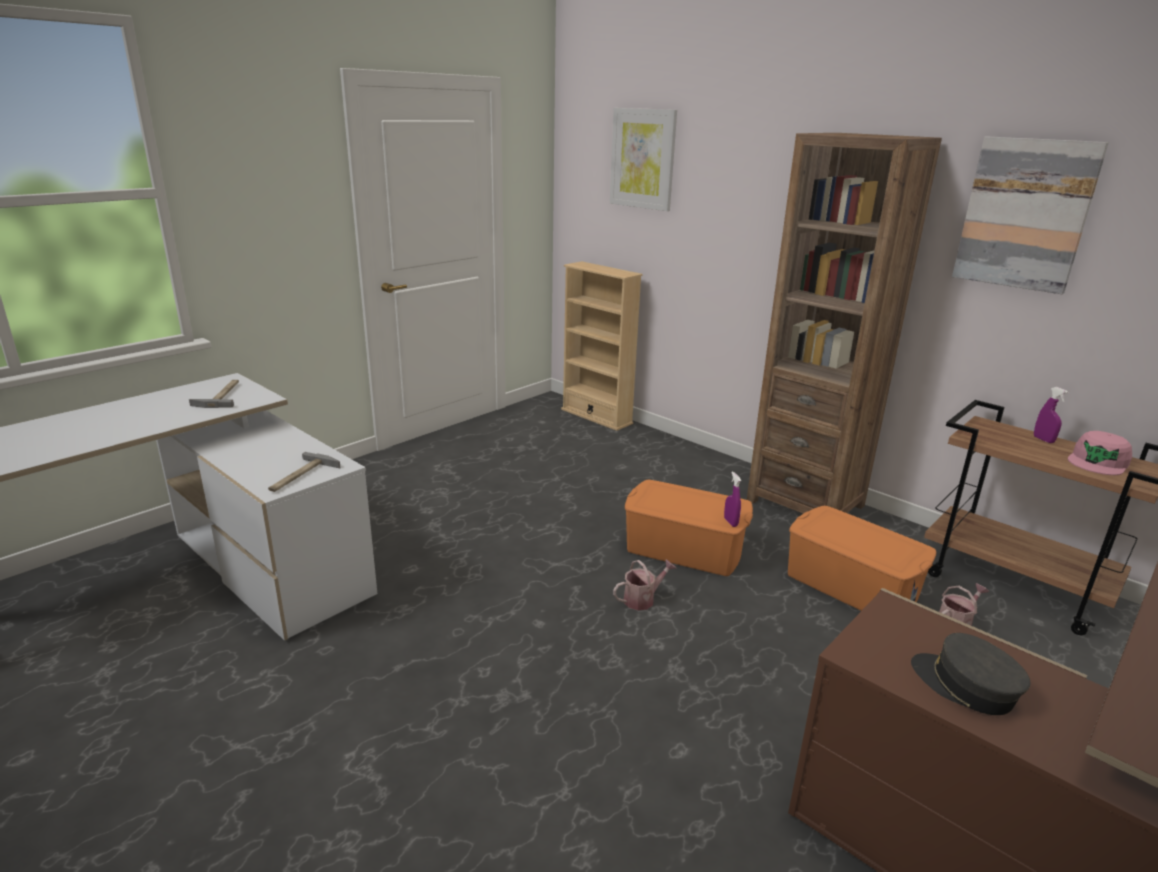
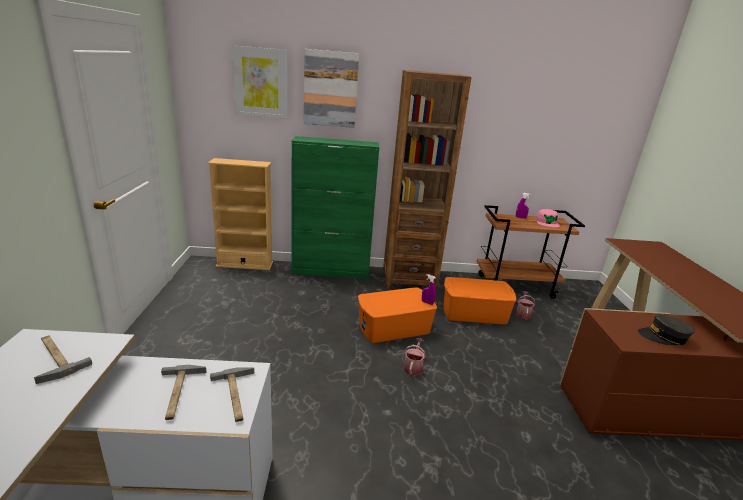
camera: 45 degrees left, 0 degrees up
(271, 457) = (179, 393): none -> hammer
(696, 456) = (331, 271): none -> green cabinet
(1025, 214) = (499, 113): picture -> picture (330, 89)

